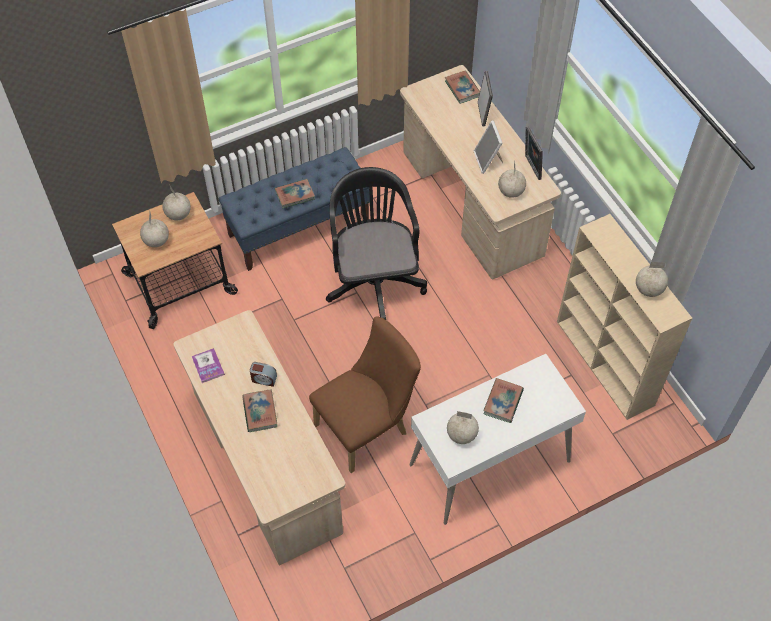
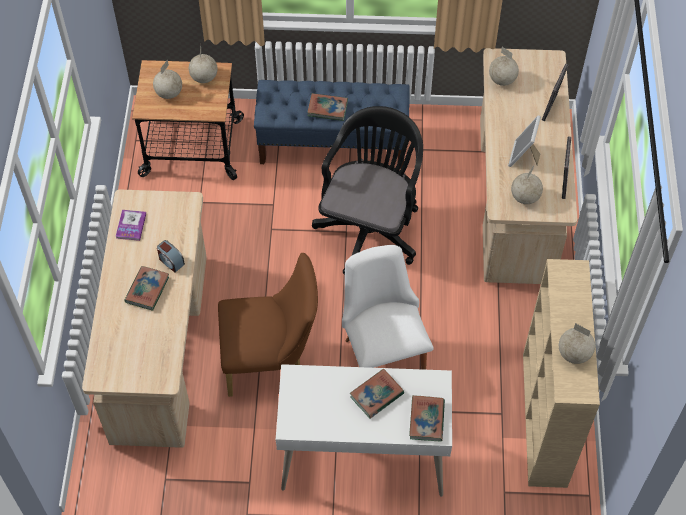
camera: 30 degrees right, 0 degrees up
(450, 374) = (382, 352): none -> white chair
(462, 89) = (547, 75): book -> book (426, 420)
(462, 435) = (315, 406): globe -> globe (502, 80)

